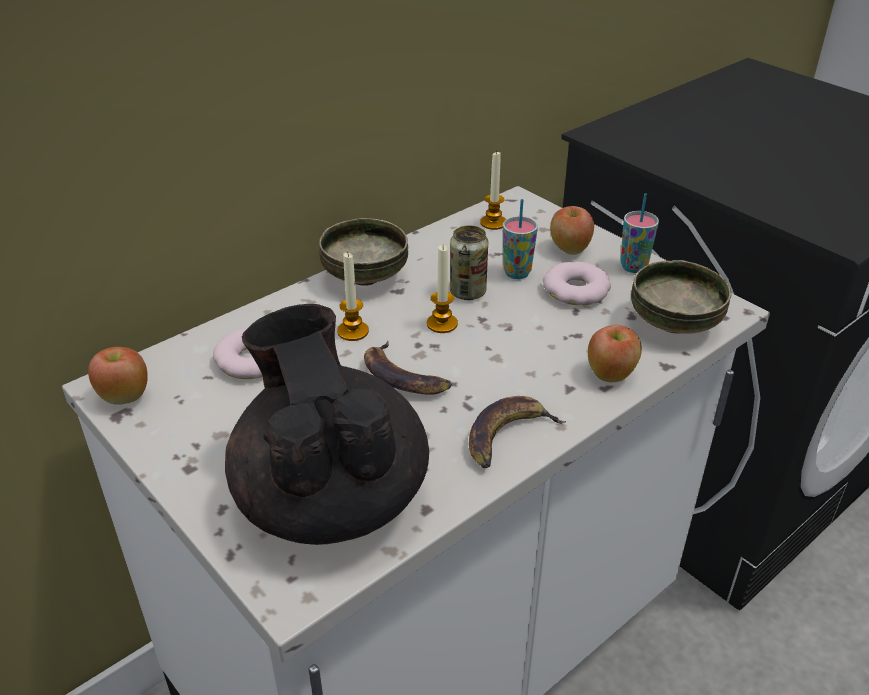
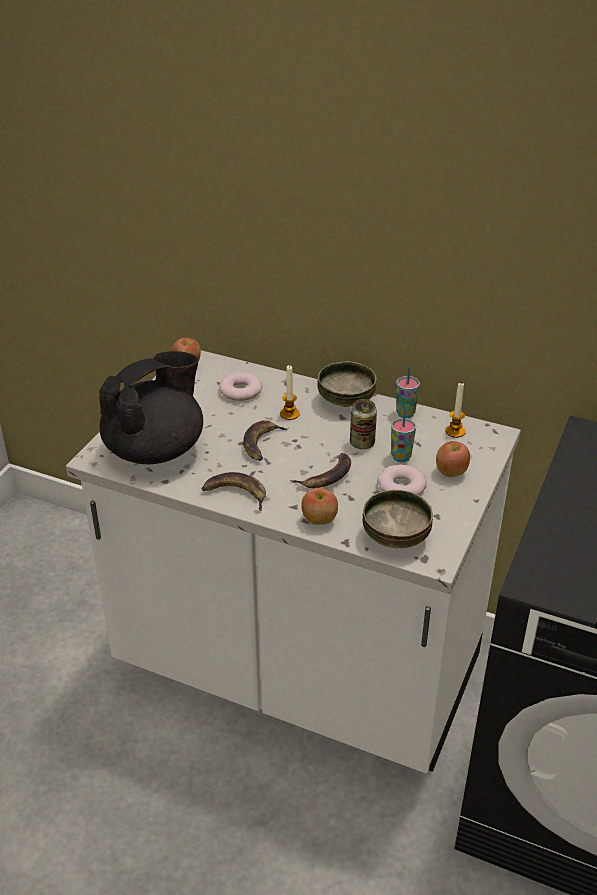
camera: 65 degrees right, 0 degrees up
(442, 324) = (321, 443): candle -> none
(518, 340) = (326, 476): none -> banana
(633, 267) = (453, 506): cup -> cup (405, 413)

